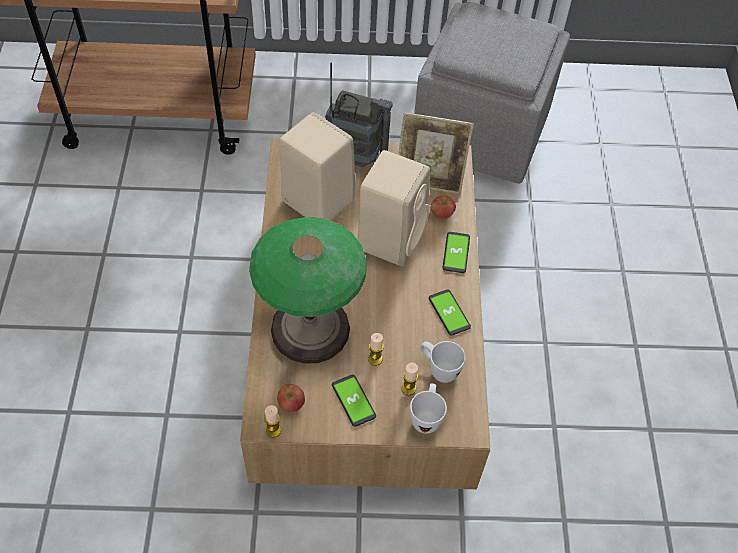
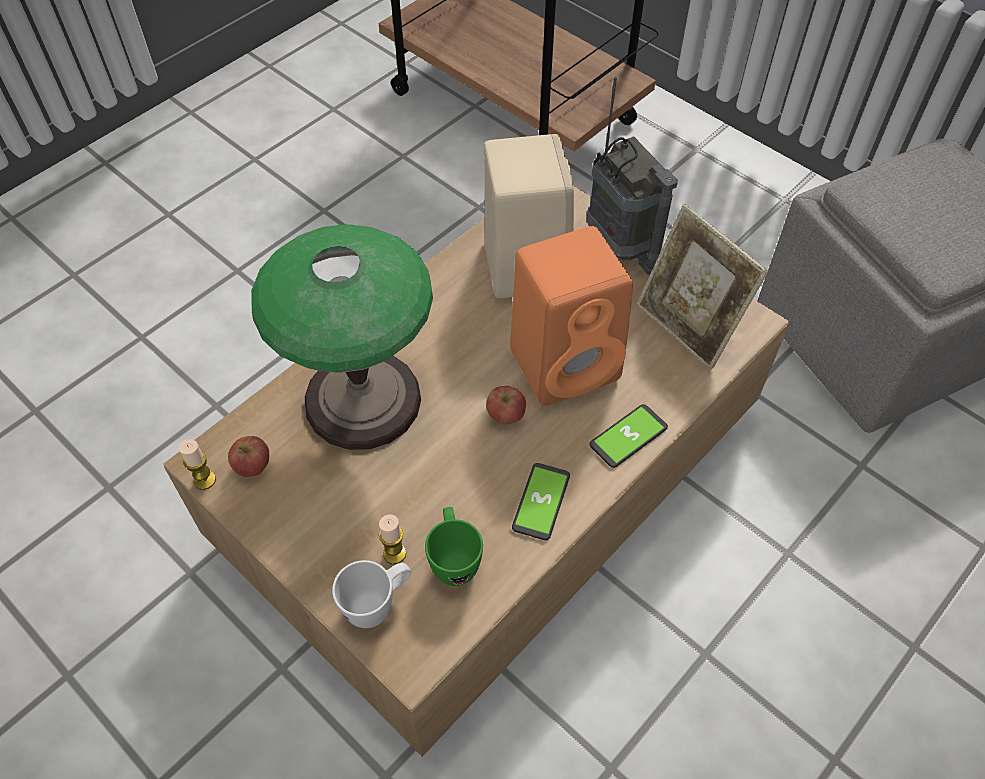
camera: 45 degrees right, 0 degrees up
(353, 400) = (319, 516): phone -> none
(375, 359) = (395, 488): candle -> none
(391, 236) = (567, 362): beige speaker -> orange speaker
(438, 369) = (454, 559): white mug -> green mug
(441, 214) = (659, 378): apple -> apple (505, 415)

